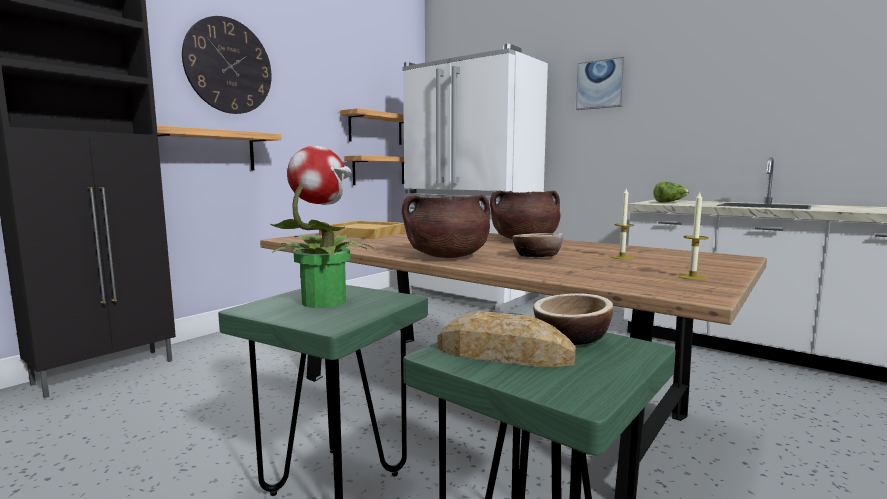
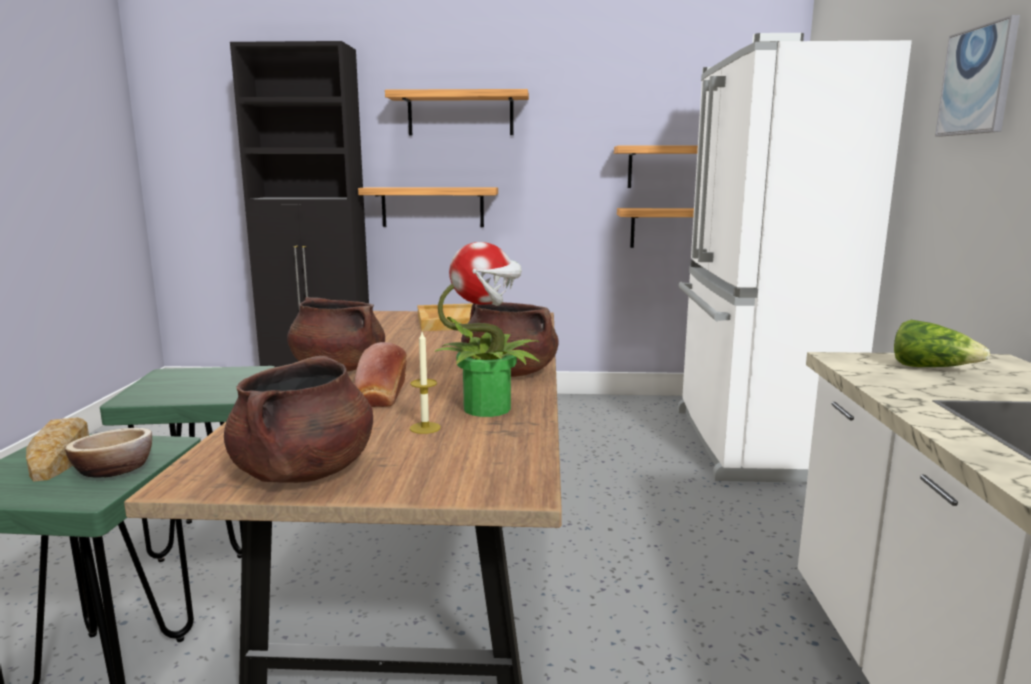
camera: 55 degrees right, 5 degrees up
(229, 66) = (460, 114): wall clock -> shelf
(324, 301) = (200, 382): potted plant -> potted plant (488, 408)
(537, 256) = (380, 395): bowl -> bread
(692, 277) = (304, 472): candle -> brown cooking pot

